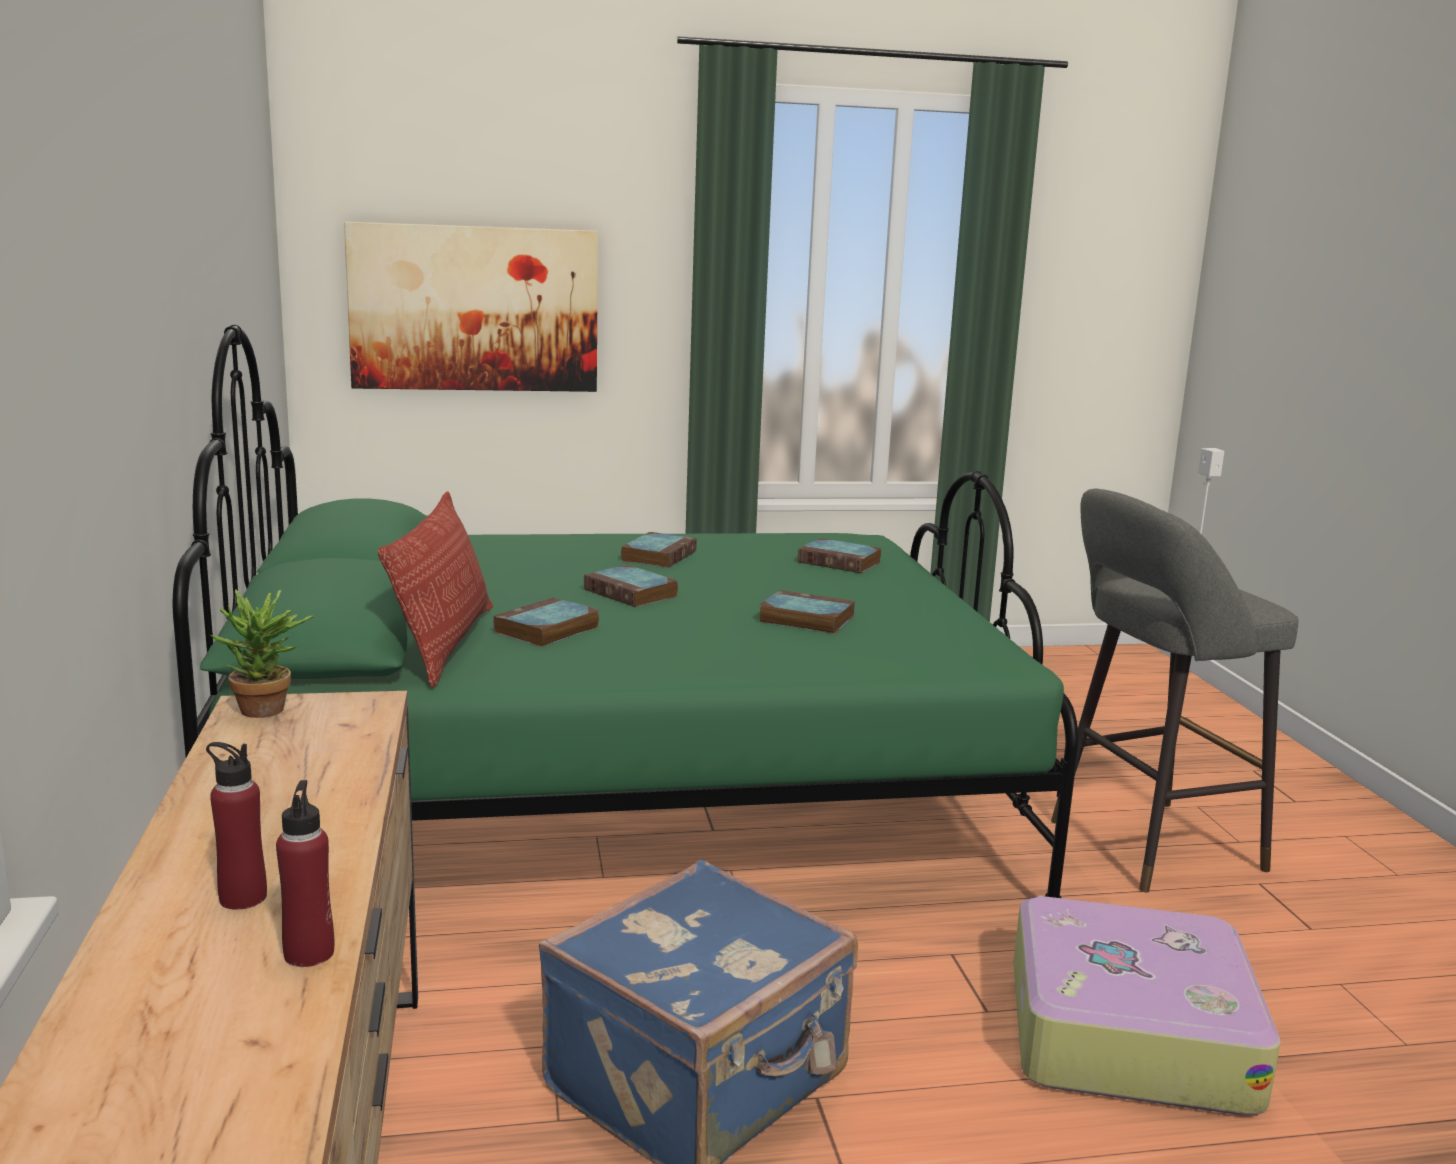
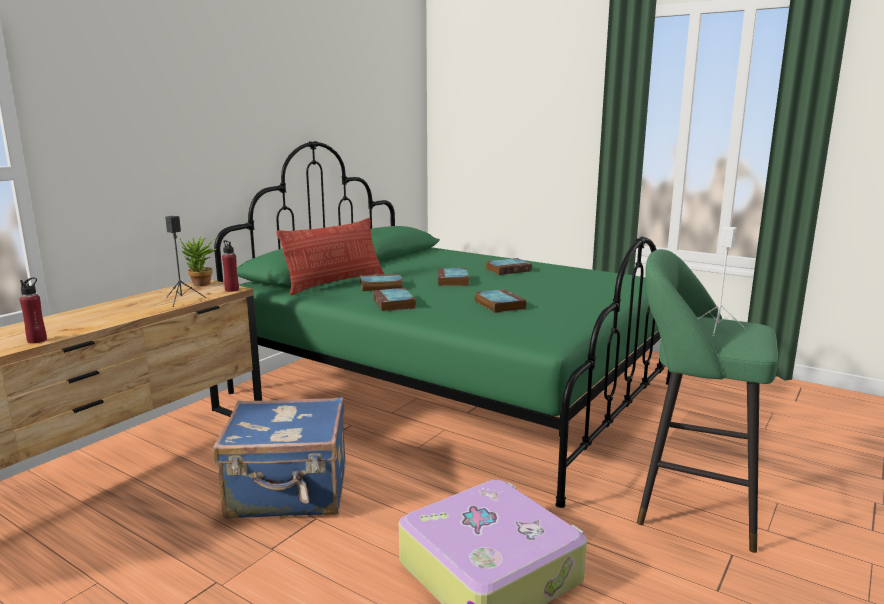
camera: 45 degrees right, 0 degrees up
(243, 897) = (63, 324): red bottle -> red bottle (232, 290)
(340, 755) = (182, 300): none -> black speaker
(474, 309) = (502, 142): picture -> none
(841, 562) = (594, 287): book -> book (394, 304)
(1145, 846) = (689, 506): grey stool -> green stool

